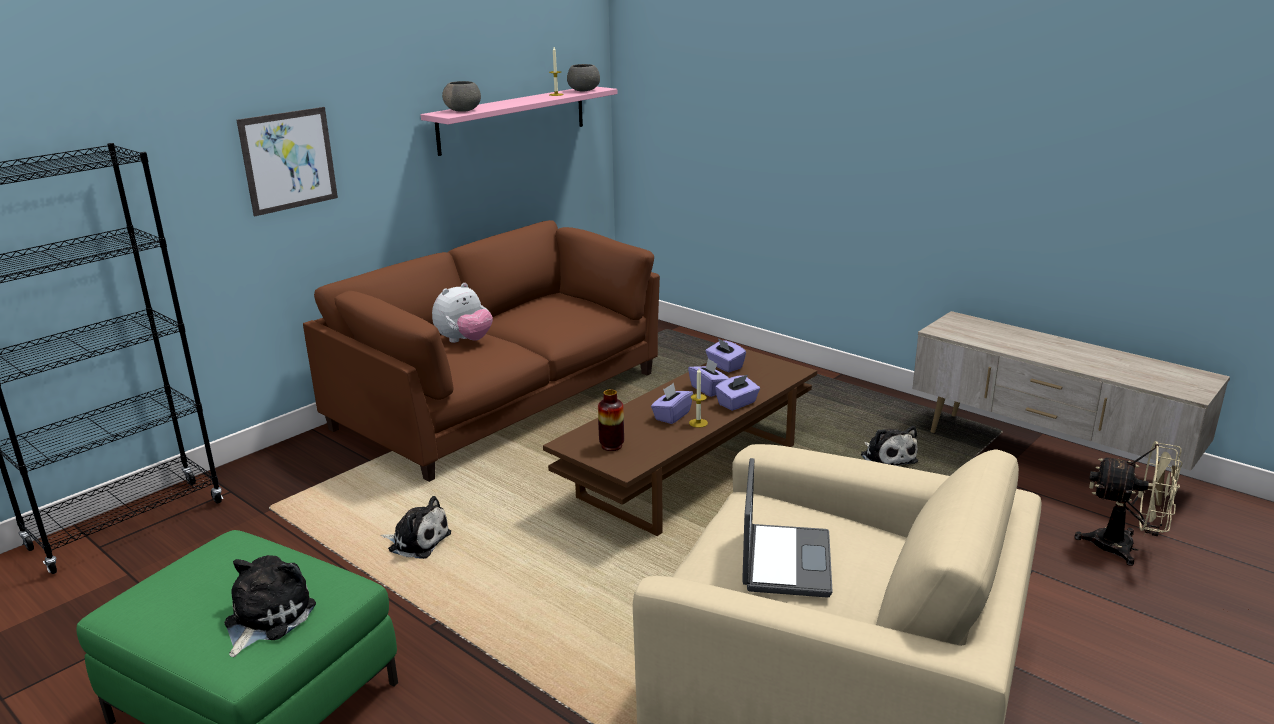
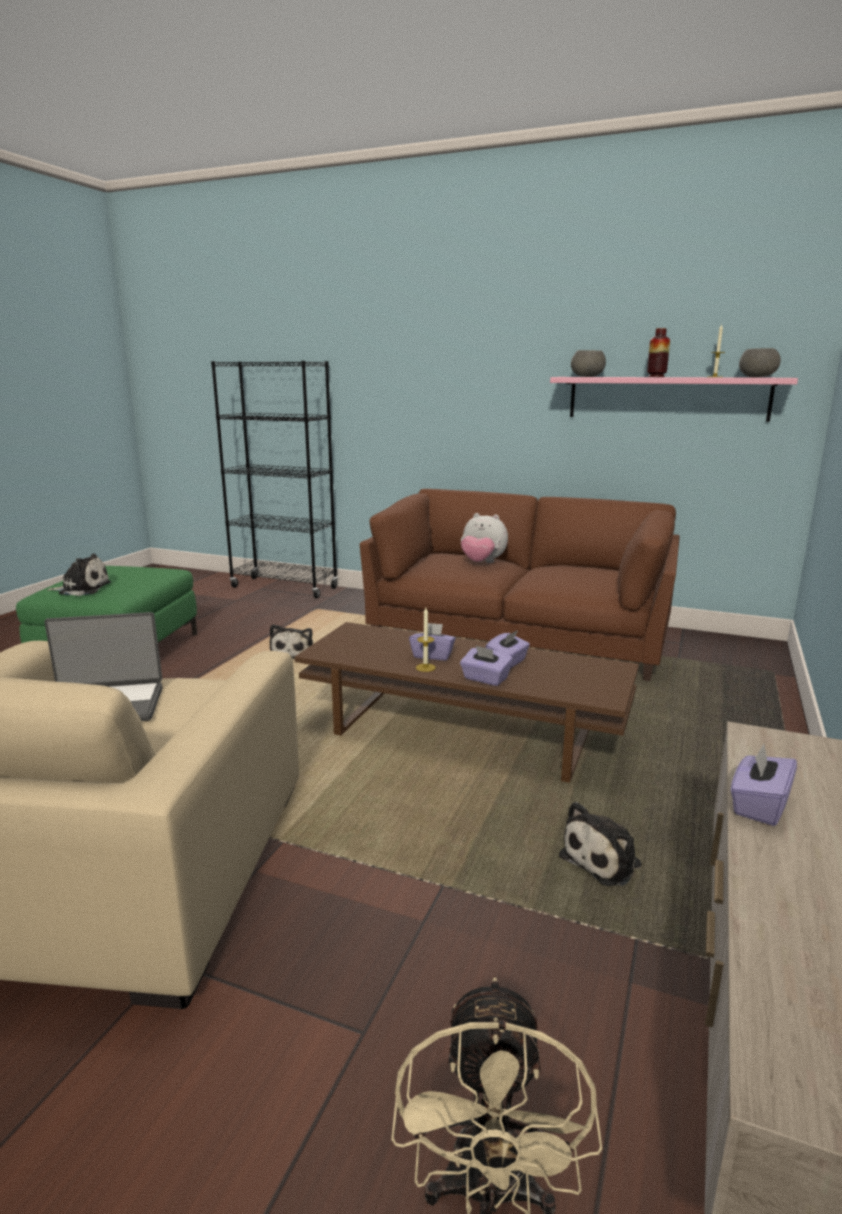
camera: 70 degrees right, 5 degrees down
(289, 160) = (437, 394): picture -> none
(611, 446) = (356, 642): vase -> vase (656, 377)
(725, 366) = (575, 663): purple tissue box -> purple tissue box (758, 805)

